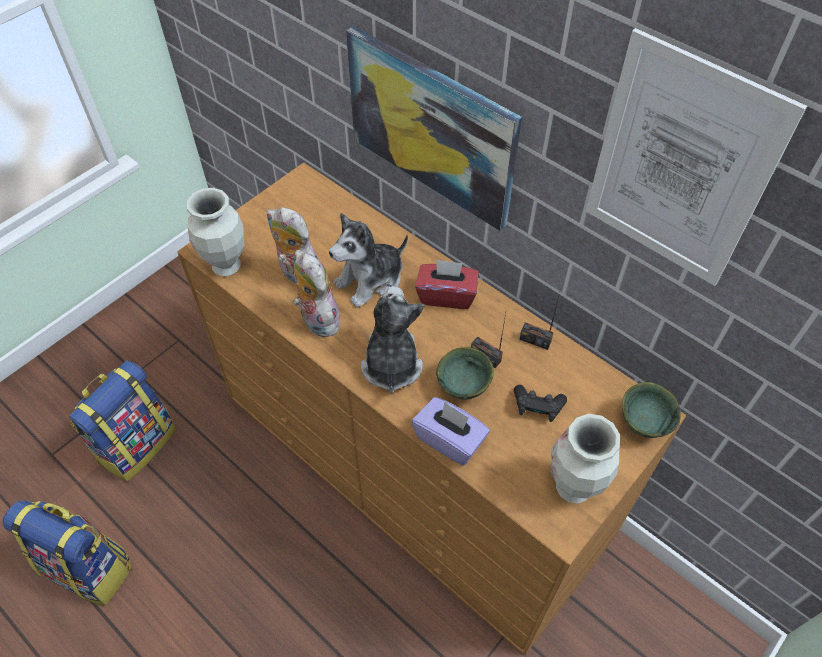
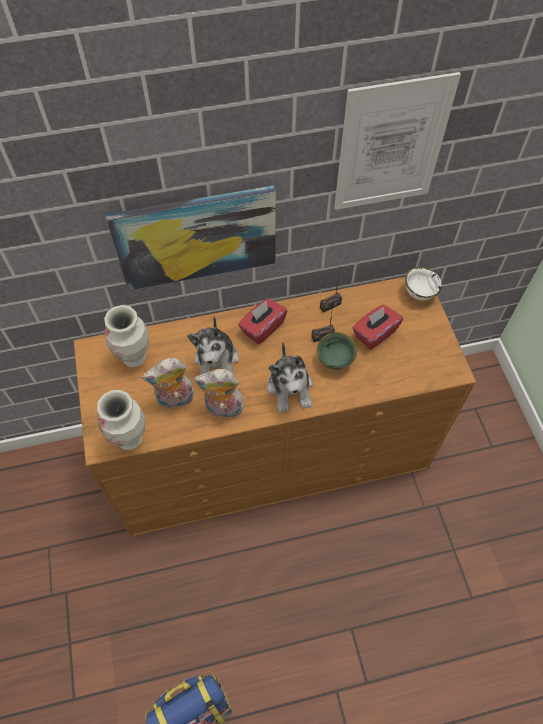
camera: 55 degrees left, 5 degrees up
(137, 443) = (116, 625): backpack -> none
(391, 364) = (290, 388): plush toy -> plush toy turned 135 degrees counterclockwise
(450, 440) = (365, 389): purple tissue box -> none
(537, 407) = (374, 334): black game controller -> red tissue box
(573, 488) = (435, 350): vase -> vase (134, 358)
(643, 422) = (418, 293): green bowl -> white bowl

